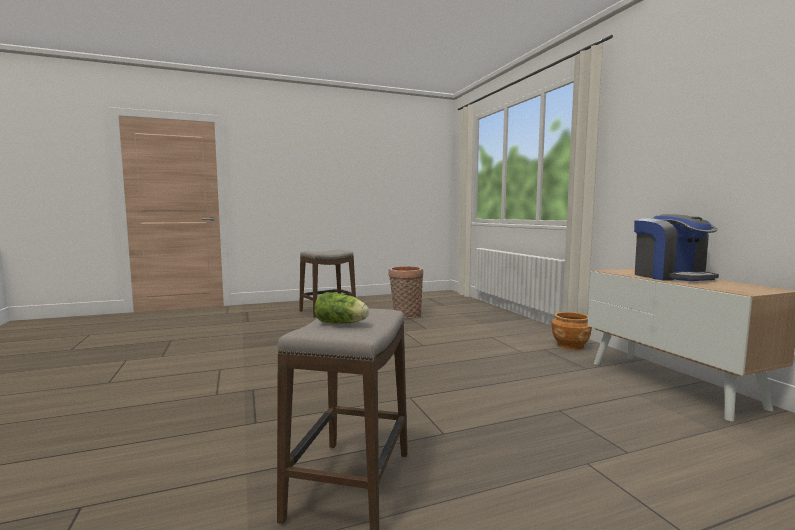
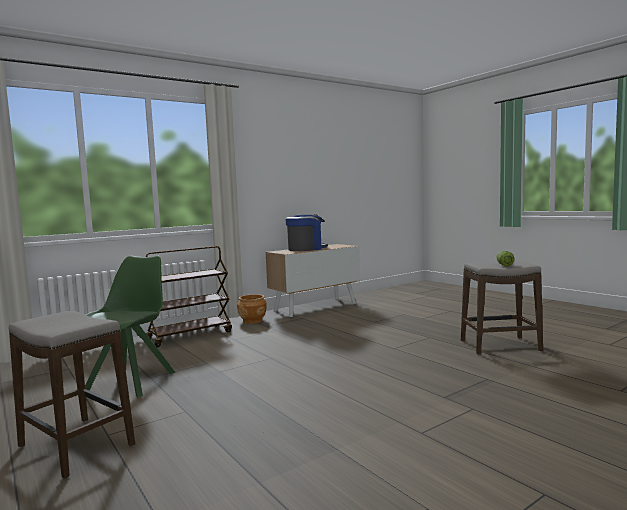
camera: 105 degrees left, 0 degrees up
(405, 315) = (132, 381): basket -> green chair
(512, 325) = (190, 335): none -> brown cart

